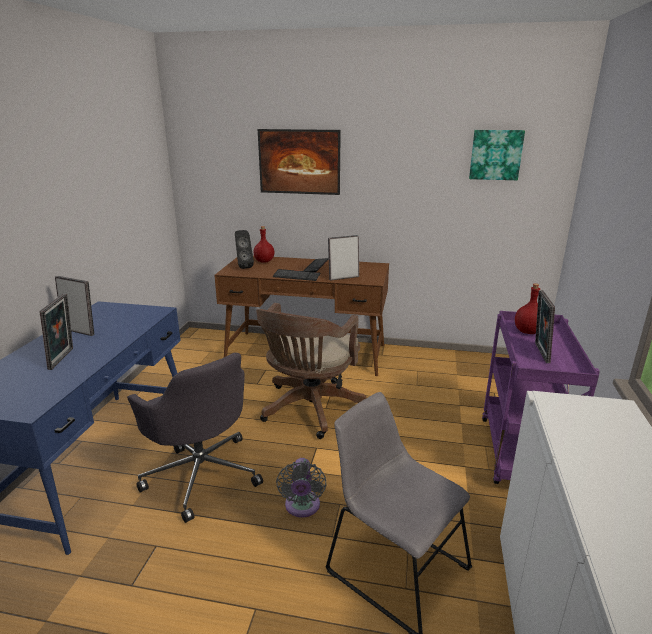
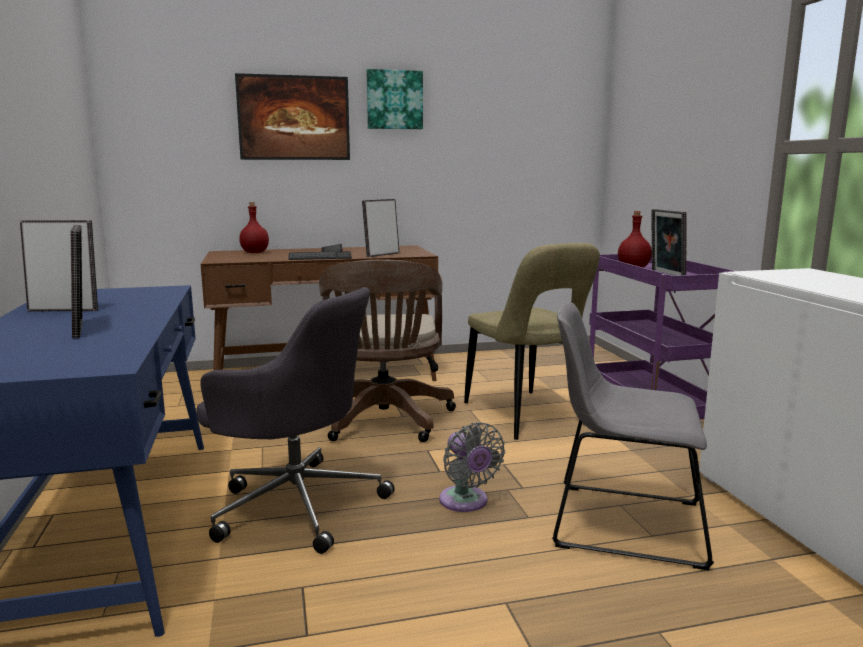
camera: 25 degrees left, 10 degrees down
(243, 267) = (233, 257): black speaker -> none
(414, 432) = (526, 416): none -> beige chair
(495, 154) = (525, 109): picture -> picture (394, 100)

